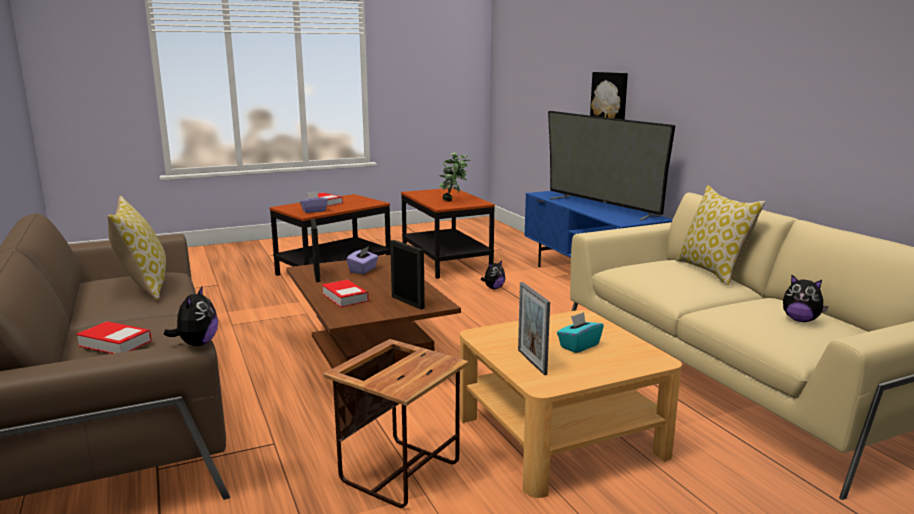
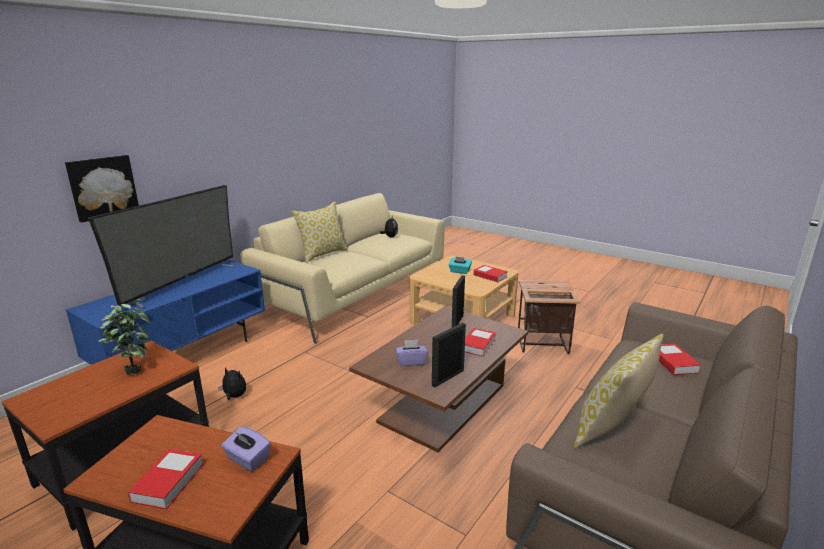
camera: 120 degrees left, 5 degrees up
(197, 344) = (640, 305): plush toy -> none
(531, 362) = (490, 276): picture frame -> book

